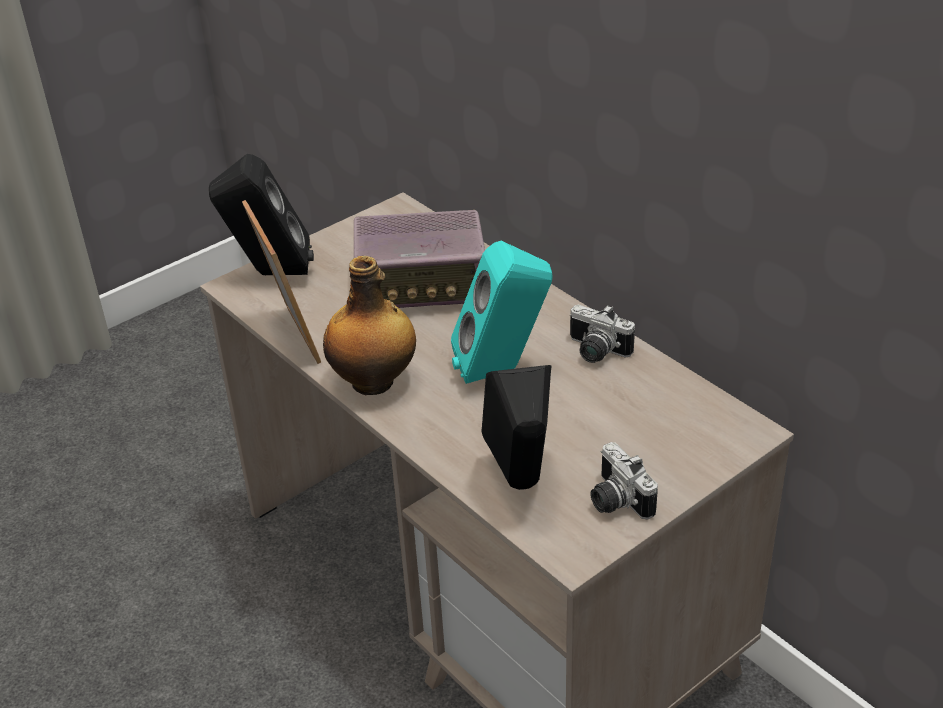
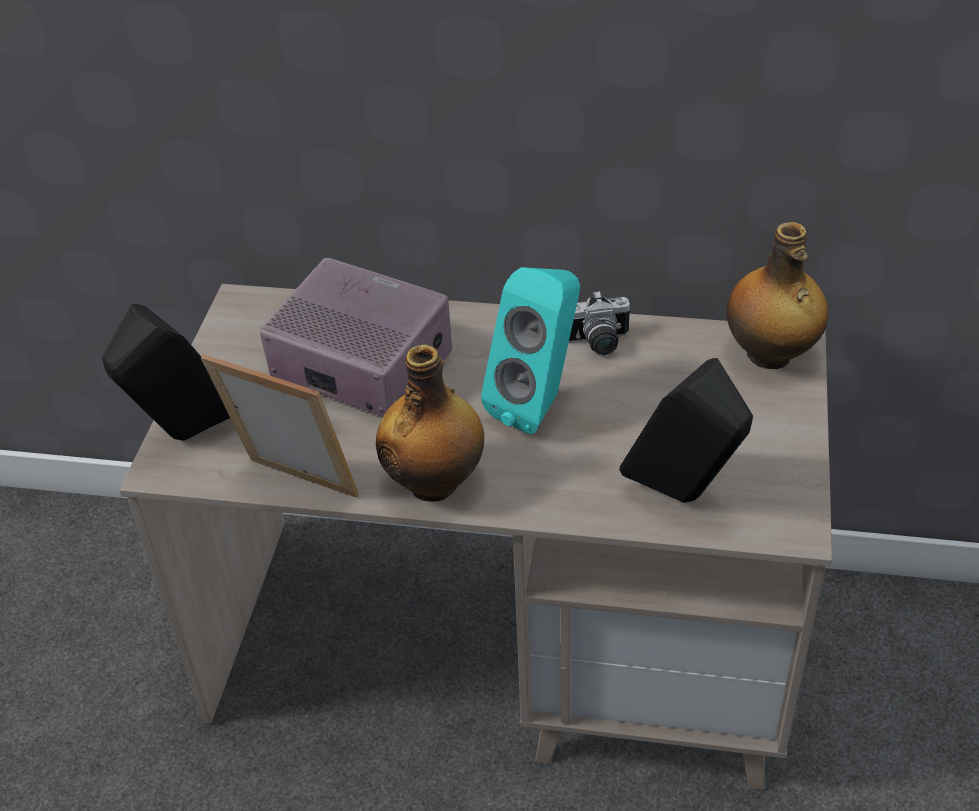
camera: 40 degrees left, 5 degrees up
(422, 285) = (361, 365): radio -> radio turned 105 degrees counterclockwise
(615, 500) = (770, 463): camera -> none
(718, 429) = (770, 355): none -> bottle

